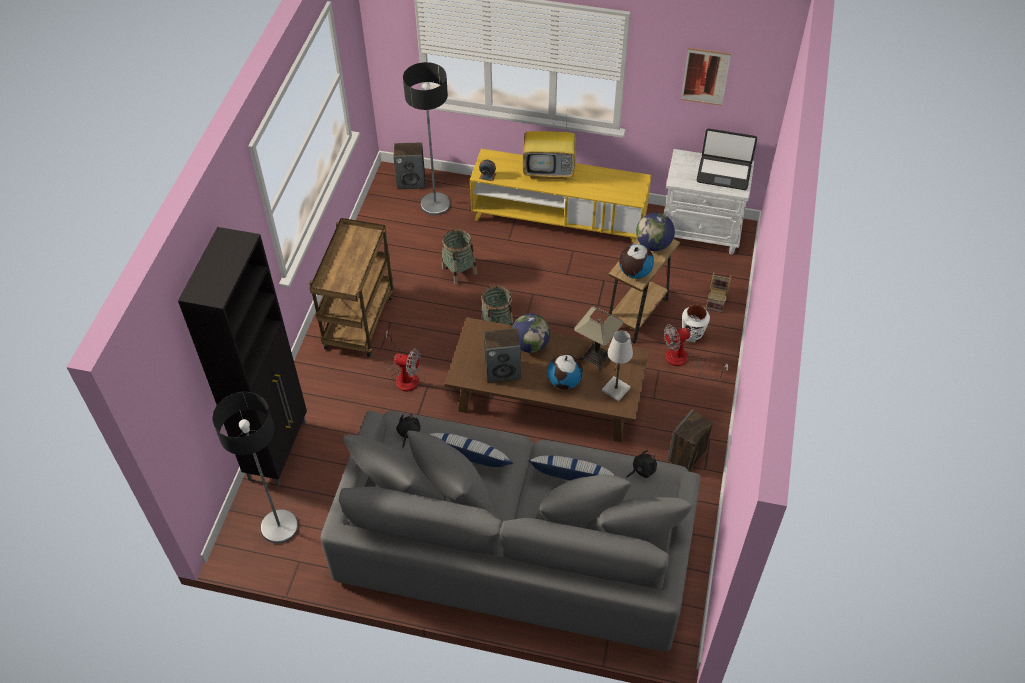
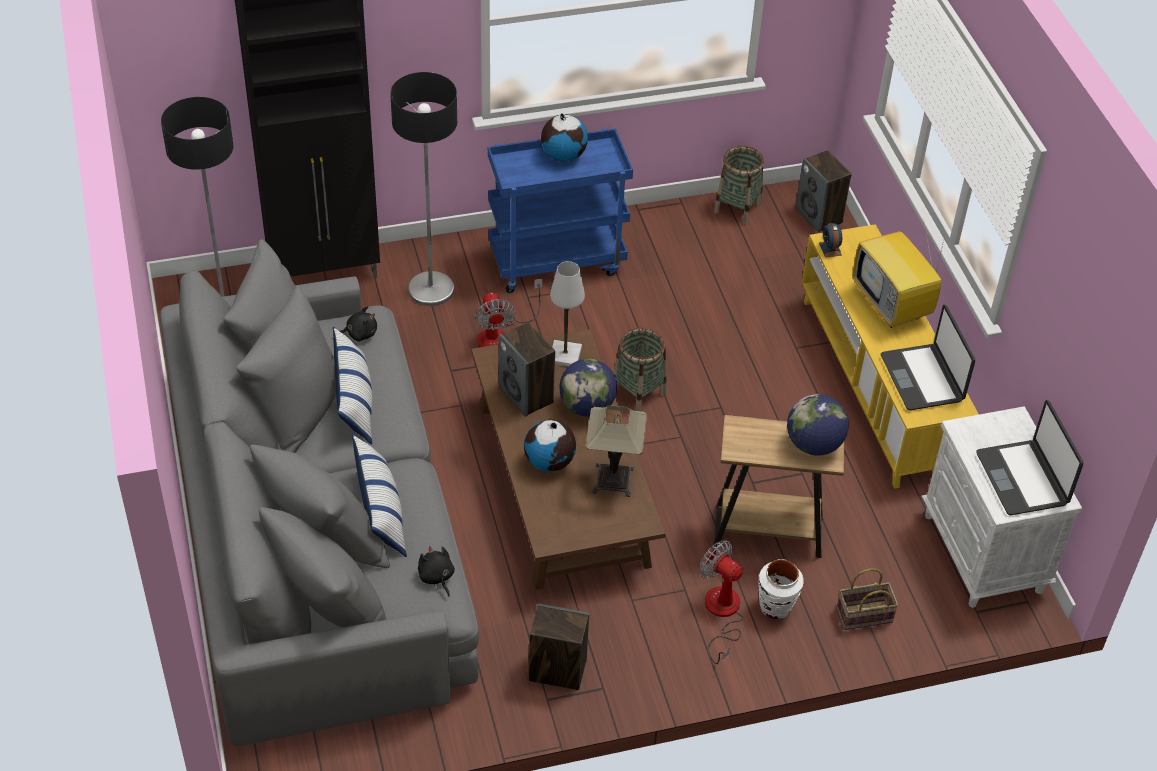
camera: 60 degrees right, 5 degrees down
(359, 320) = (557, 260): brown cart -> blue cart
(435, 204) = (799, 253): floor lamp -> floor lamp (431, 289)
(459, 270) = (704, 320): basket -> basket (737, 208)
(611, 184) = (923, 378): none -> laptop
(615, 389) = (571, 519): white table lamp -> white table lamp (565, 355)
(634, 272) = (746, 441): globe -> globe (563, 155)
(642, 470) = (436, 577): black plush toy -> black plush toy turned 150 degrees counterclockwise
(705, 76) = (1077, 319): picture -> none

